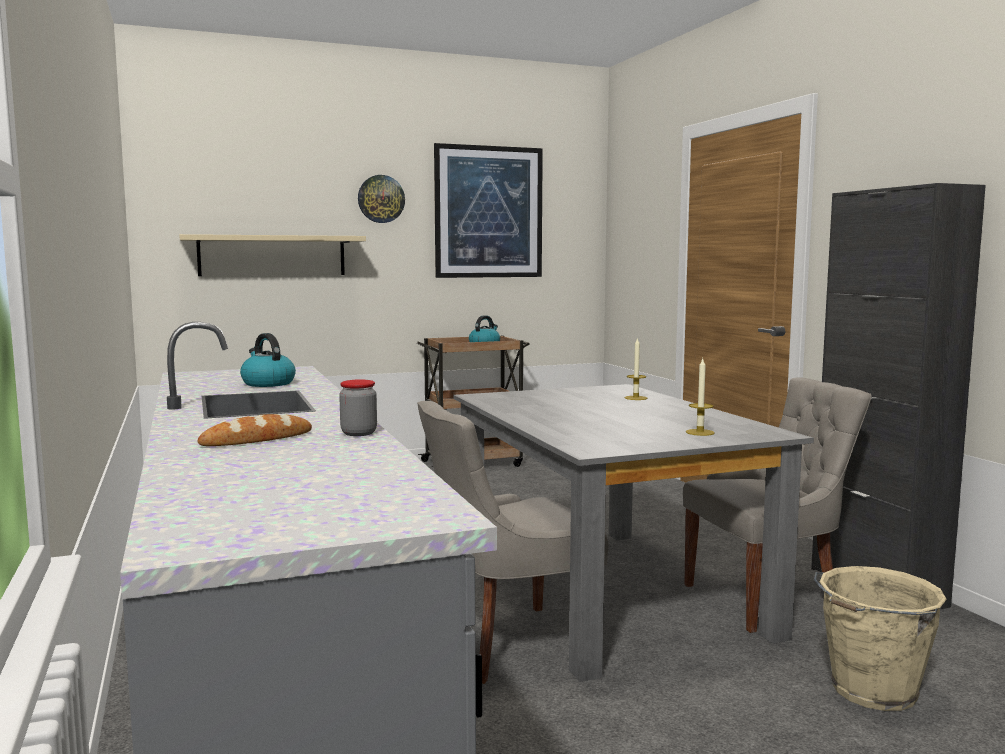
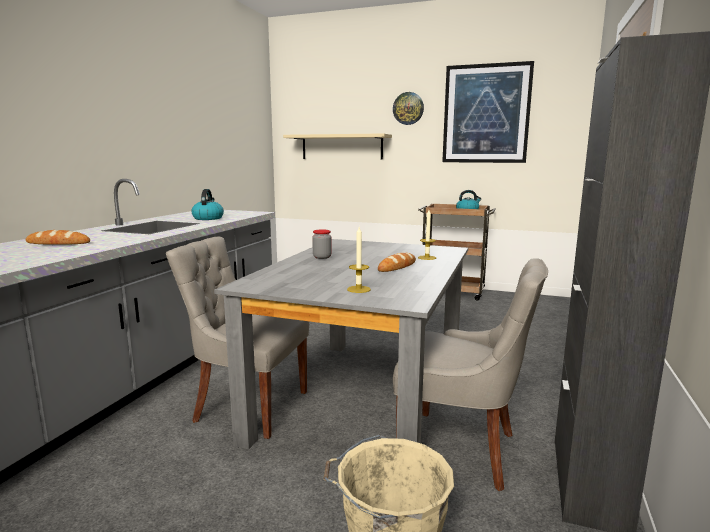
camera: 40 degrees right, 5 degrees up
(359, 433) = (98, 247): jar -> jar (322, 257)
(646, 409) = (397, 266): none -> bread

